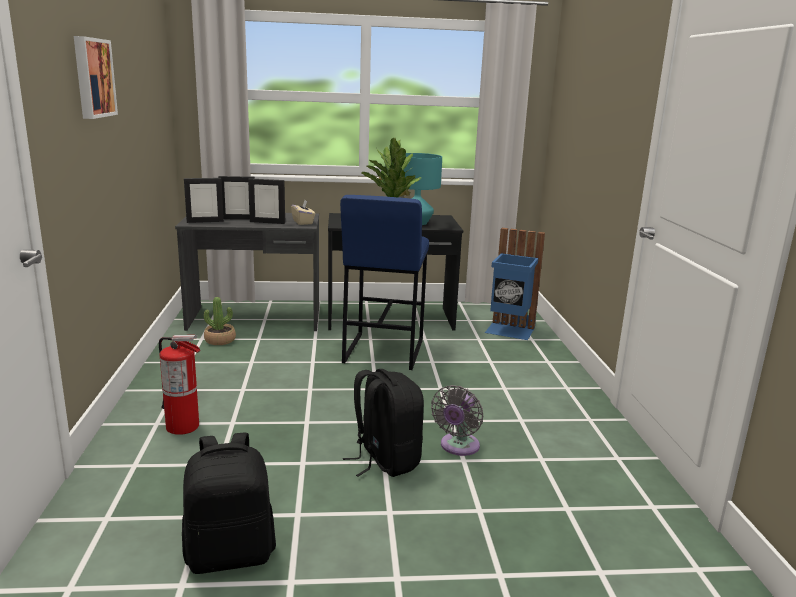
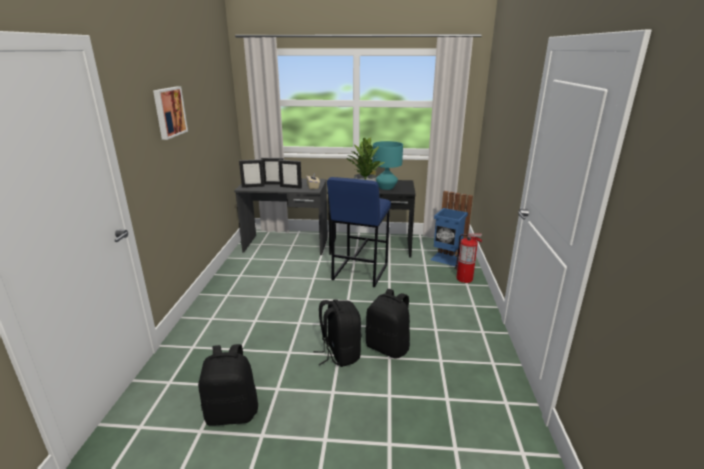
camera: 10 degrees right, 5 degrees up
(183, 426) = (226, 321): fire extinguisher -> fire extinguisher (464, 279)
(220, 340) = (261, 260): potted plant -> none
(458, 447) = (388, 347): grey fan -> black backpack

